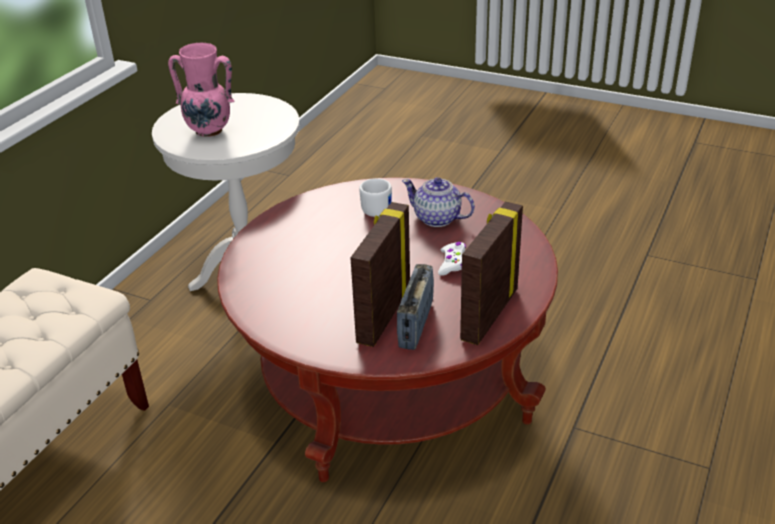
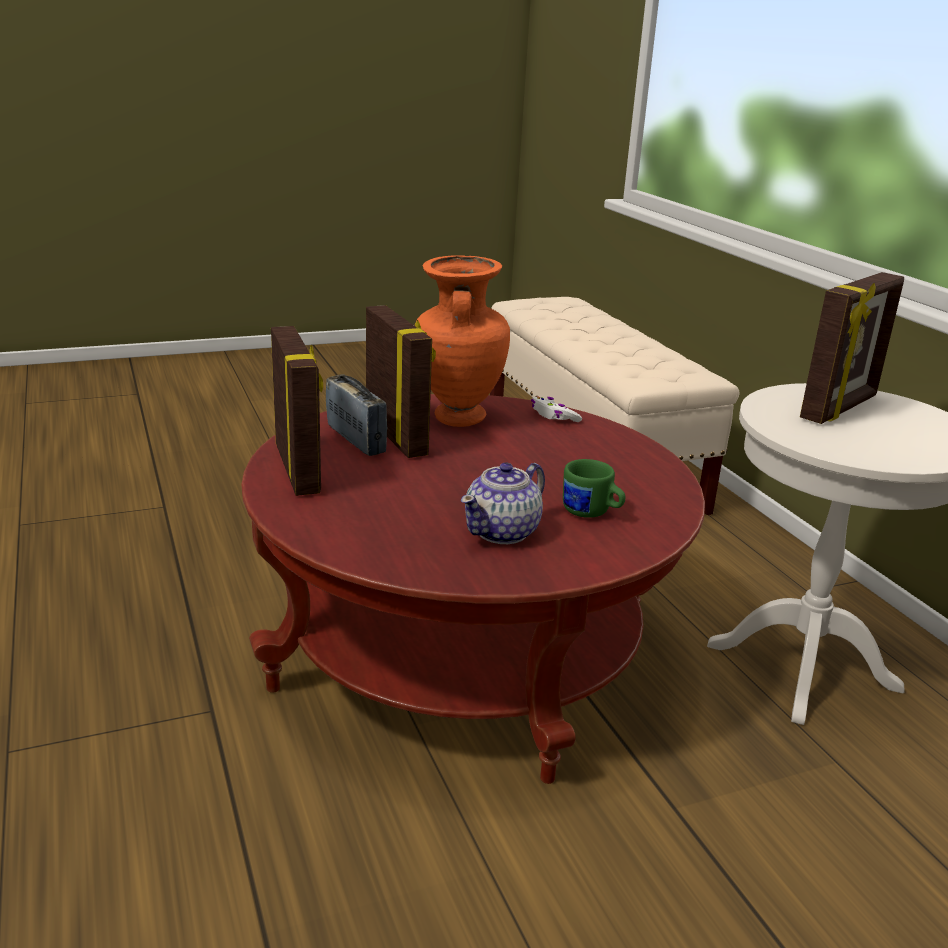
camera: 130 degrees right, 10 degrees down
(210, 131) = (840, 408): pink vase -> picture frame
(313, 313) = (457, 418): none -> orange vase
(376, 208) = (591, 513): white mug -> green mug
(437, 219) = (503, 532): teapot -> teapot turned 150 degrees clockwise
(452, 263) = (404, 495): white game controller -> white game controller (553, 416)

